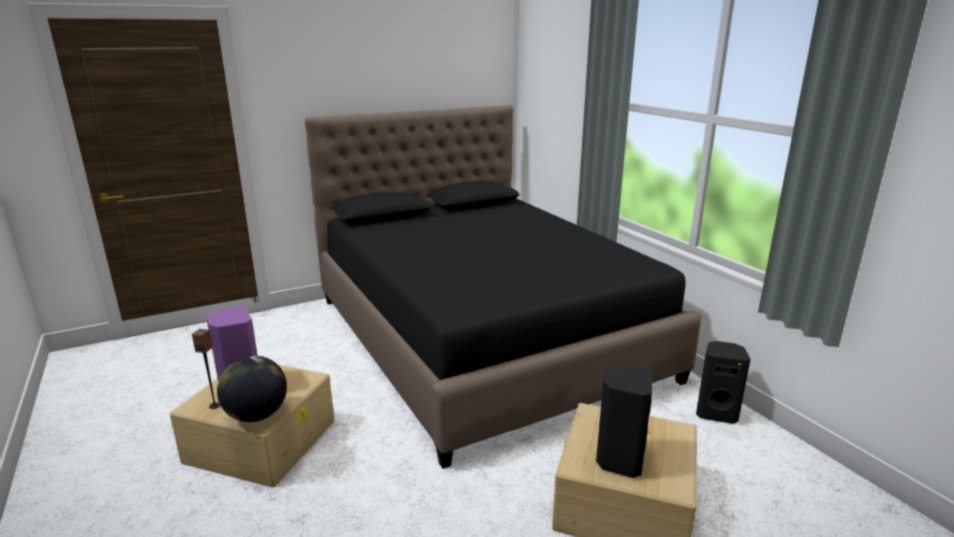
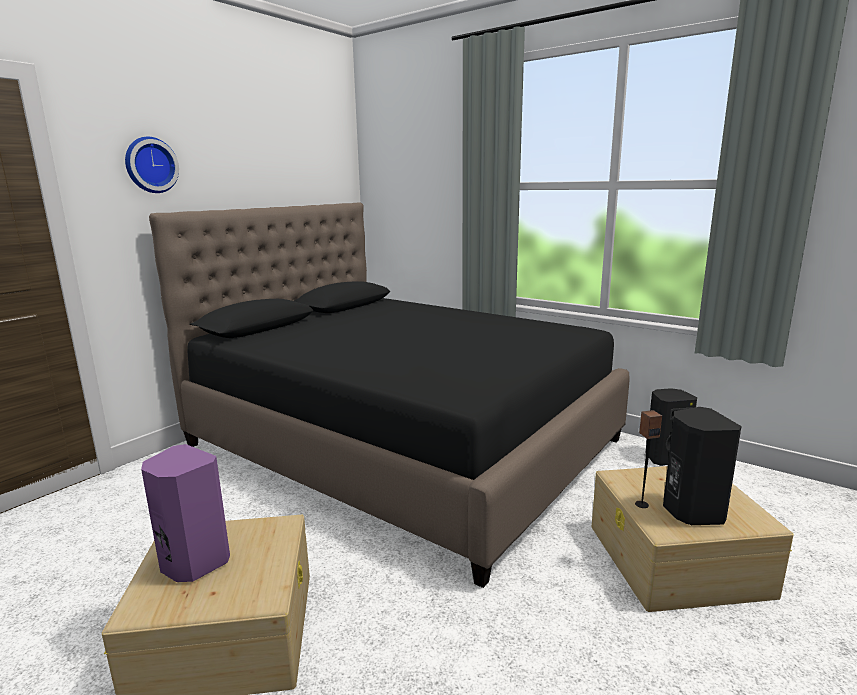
camera: 25 degrees left, 5 degrees down
(215, 405) = (174, 599): speaker -> speaker (641, 504)
(257, 415) = (252, 592): globe -> none
(311, 77) = (150, 165): none -> wall clock

